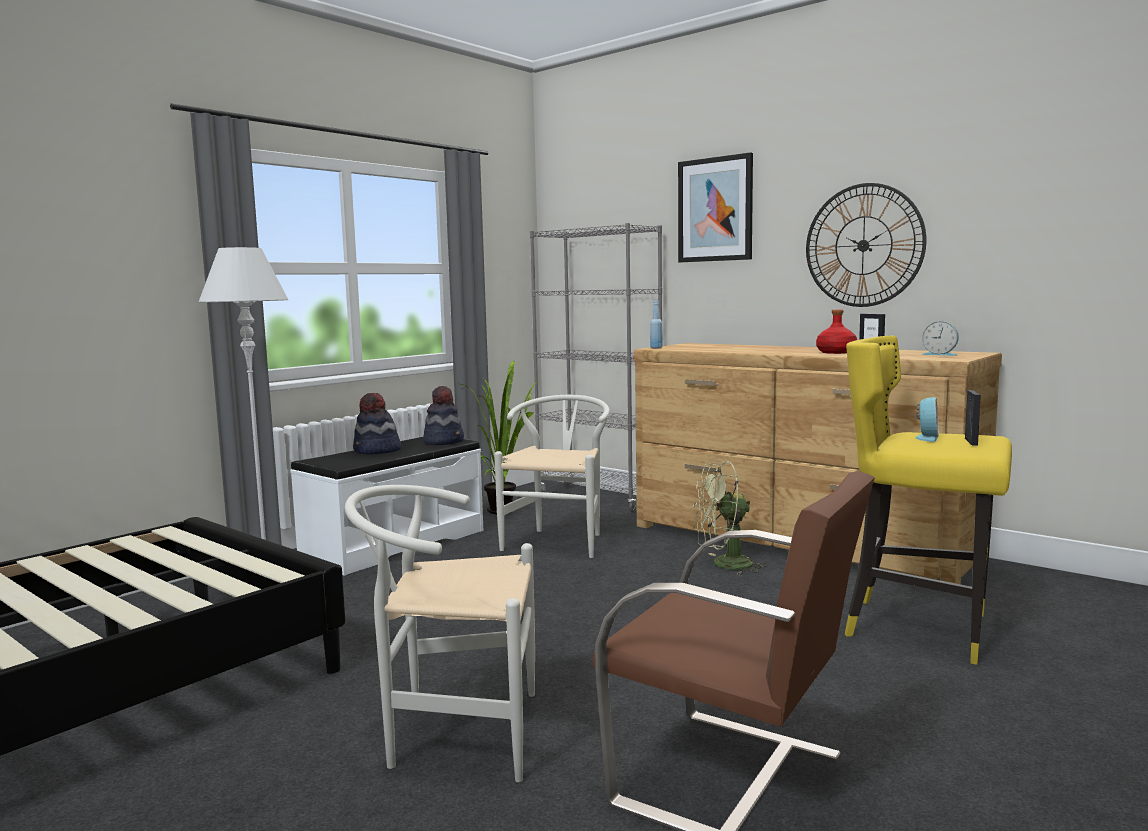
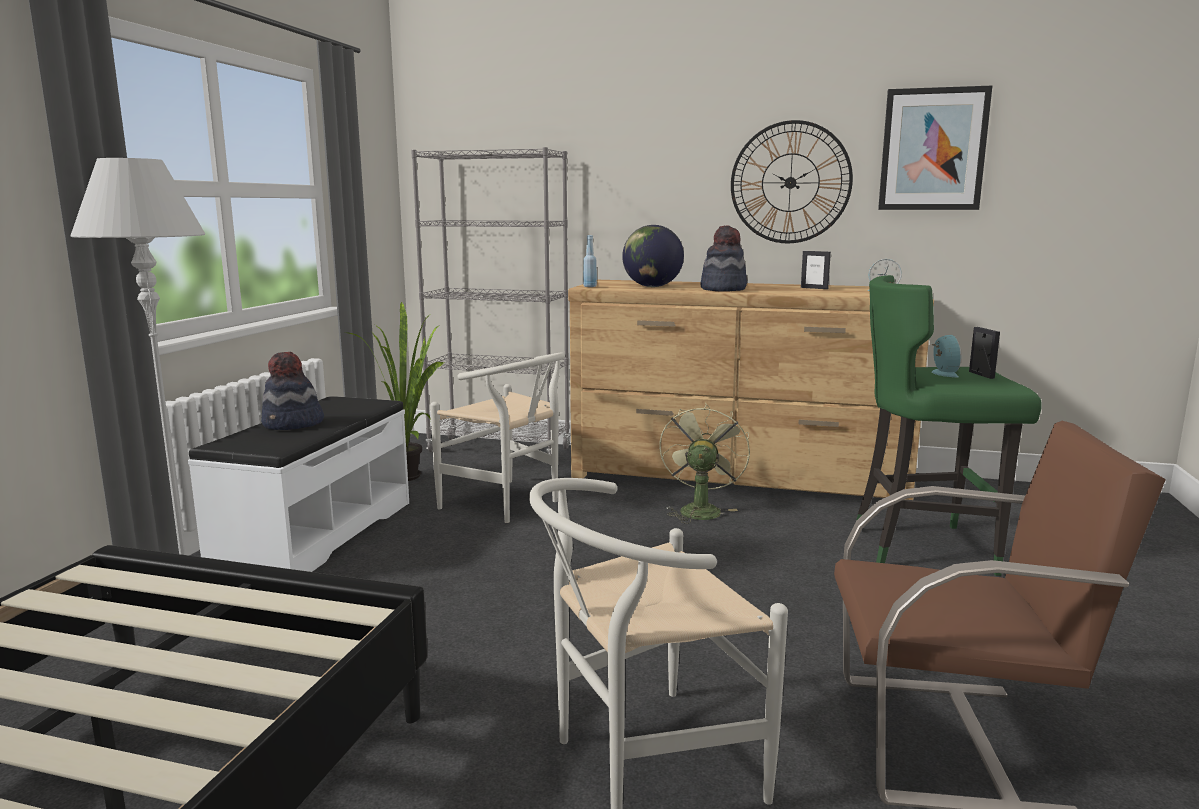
camera: 25 degrees left, 5 degrees up
(444, 441) = (362, 404): hat -> hat (723, 289)
(559, 541) = (508, 504): white chair -> white chair turned 135 degrees clockwise
(712, 348) = (652, 286): none -> globe
(715, 209) = (628, 137): picture -> picture (933, 149)
(724, 565) = (699, 509): green fan -> green fan turned 135 degrees clockwise
(836, 352) = (786, 289): red bottle -> none
(920, 628) = (924, 548): yellow stool -> green stool

